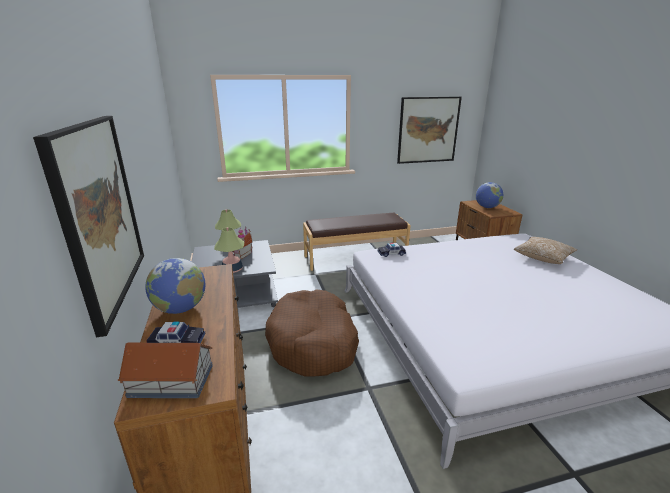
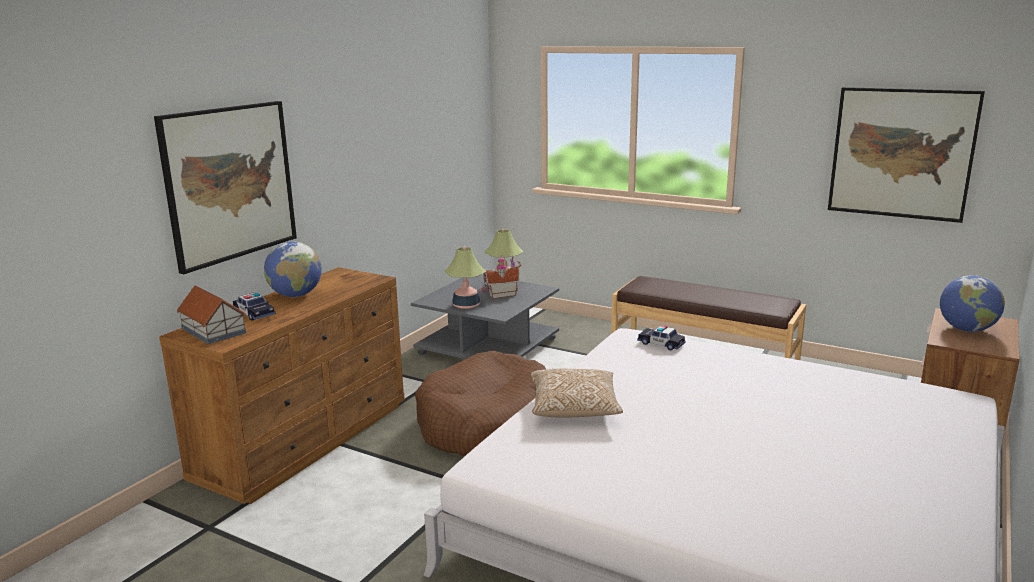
camera: 45 degrees right, 5 degrees down
(543, 257) = (914, 433): pillow -> pillow (574, 408)

